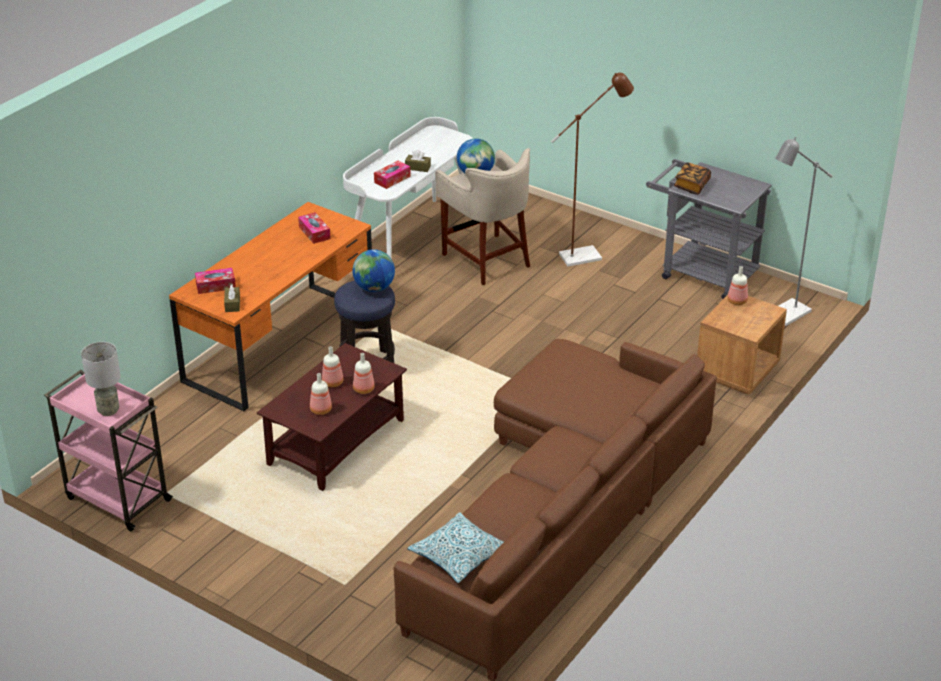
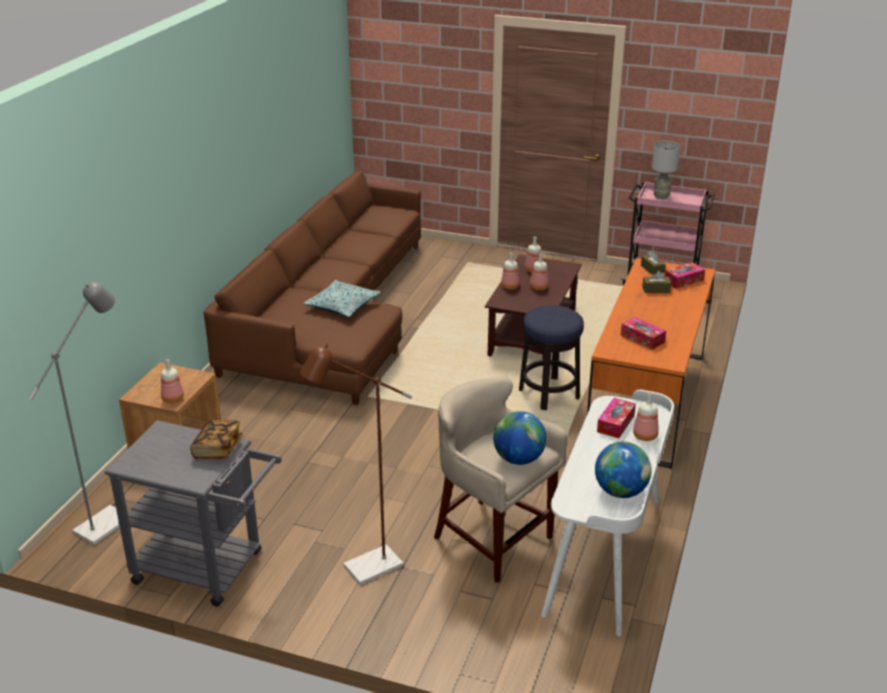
camera: 165 degrees right, 5 degrees down
(374, 288) = (546, 320): globe -> globe (620, 492)
(377, 169) = (646, 436): none -> bottle
(417, 167) = (596, 446): brown tissue box -> brown tissue box (656, 289)
(458, 556) = (385, 216): pillow -> pillow (342, 306)

